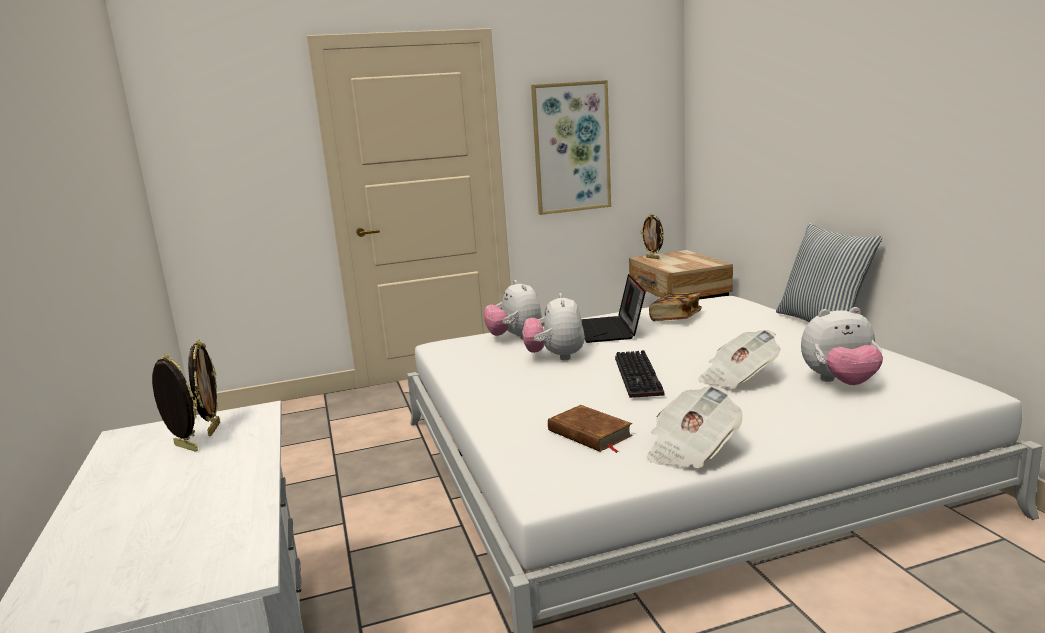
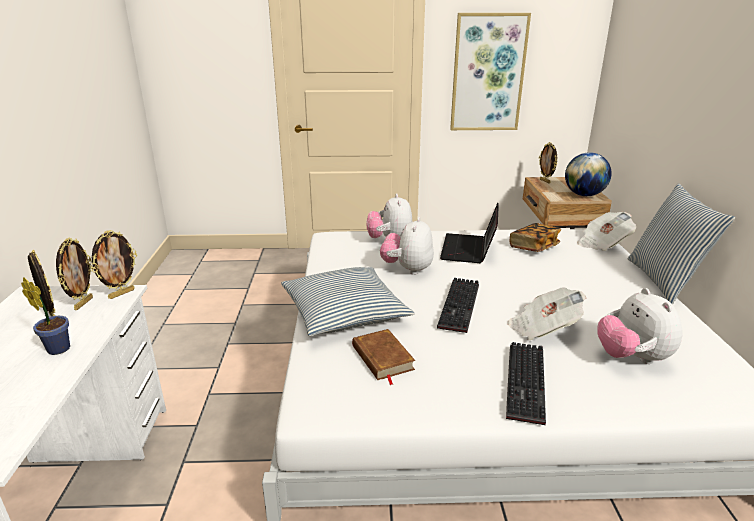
camera: 15 degrees right, 10 degrees up
(221, 470) = (57, 348): none -> potted plant
(256, 412) = (121, 293): none -> picture frame
(513, 404) = (344, 312): none -> pillow
(690, 450) = (451, 399): newspaper -> newspaper (602, 243)
(702, 263) = (584, 195): none -> globe
(757, 423) = (528, 384): none -> keyboard
(840, 383) = (632, 357): plush toy -> plush toy turned 60 degrees clockwise

